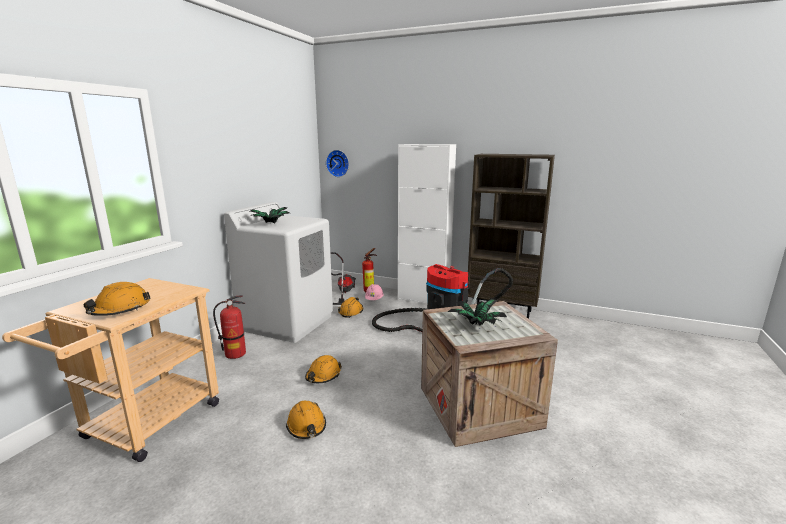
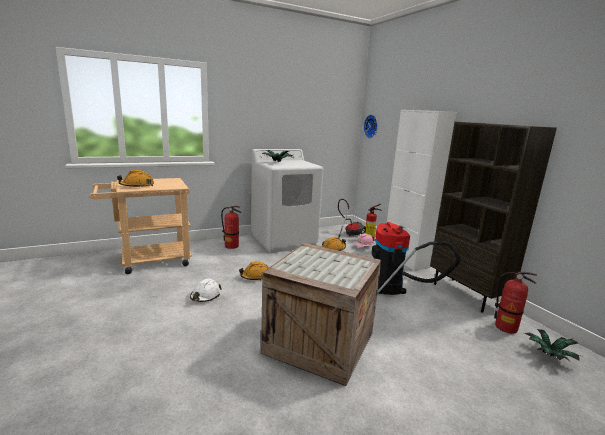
camera: 40 degrees right, 0 degrees up
(306, 426) = (205, 296): orange hard hat -> white hard hat
(476, 326) = (314, 264): potted plant -> potted plant (548, 355)
(553, 326) = (506, 328): none -> fire extinguisher

